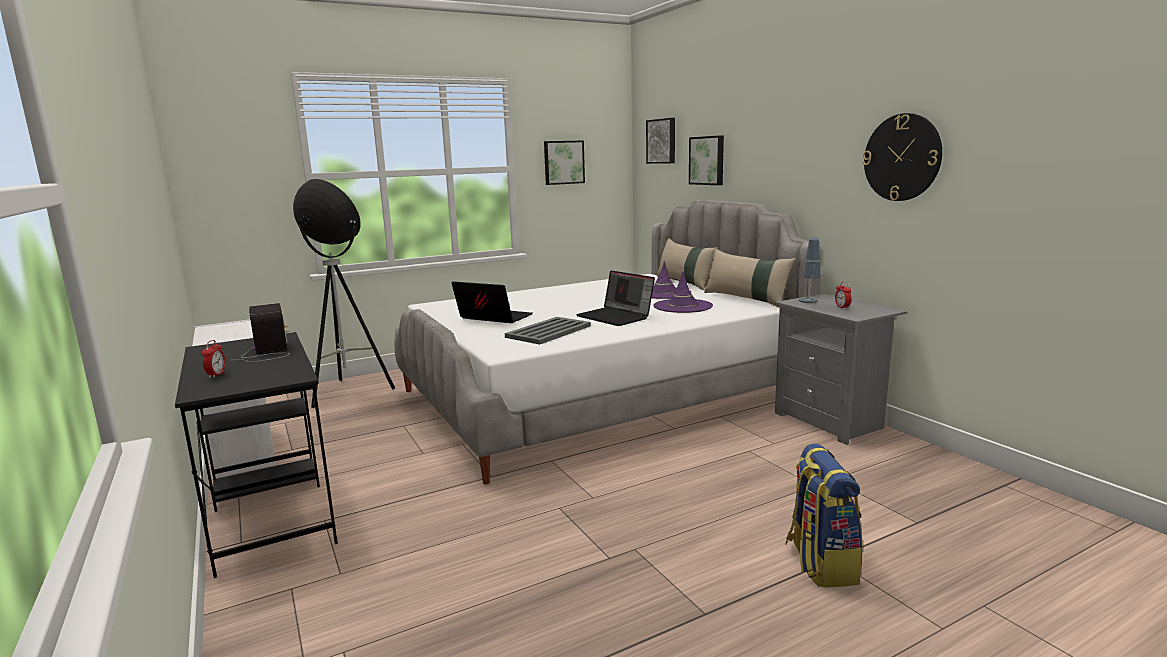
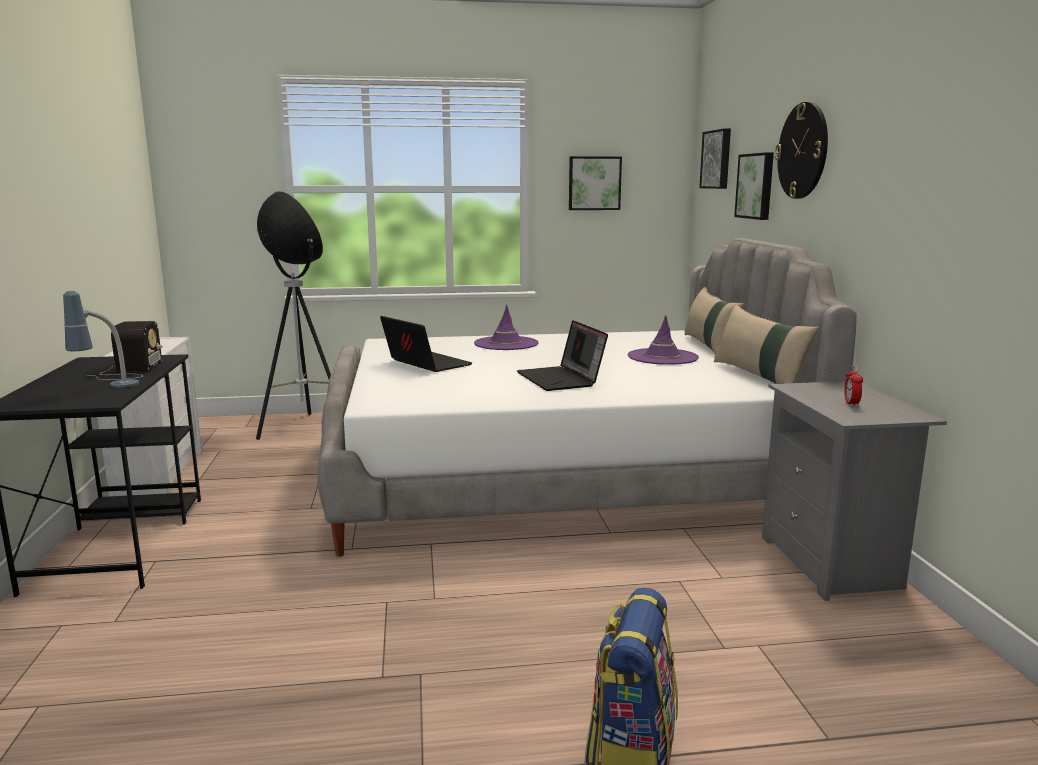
camera: 20 degrees right, 0 degrees up
(216, 375) = (51, 388): alarm clock -> none
(548, 332) = (459, 387): grey tray -> none
(682, 306) = (661, 376): purple hat -> purple hat (506, 344)
(809, 304) = (810, 392): table lamp -> table lamp (106, 388)
(902, 157) = (959, 188): wall clock -> wall clock (803, 151)

